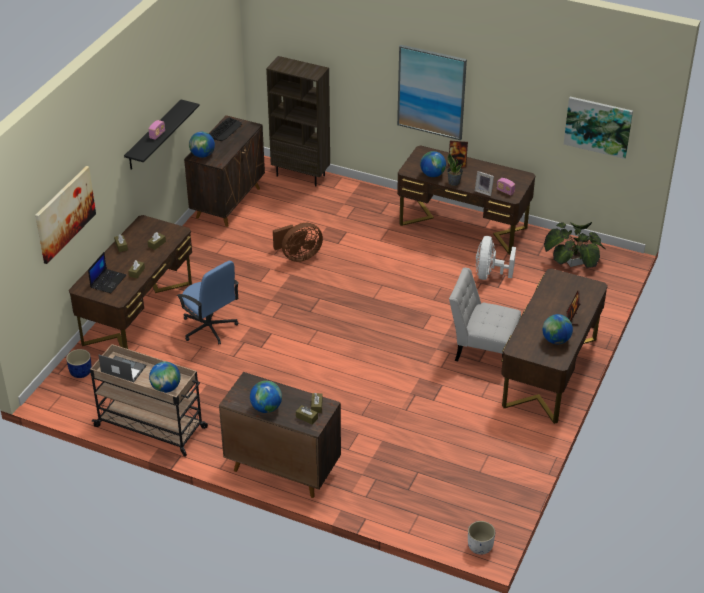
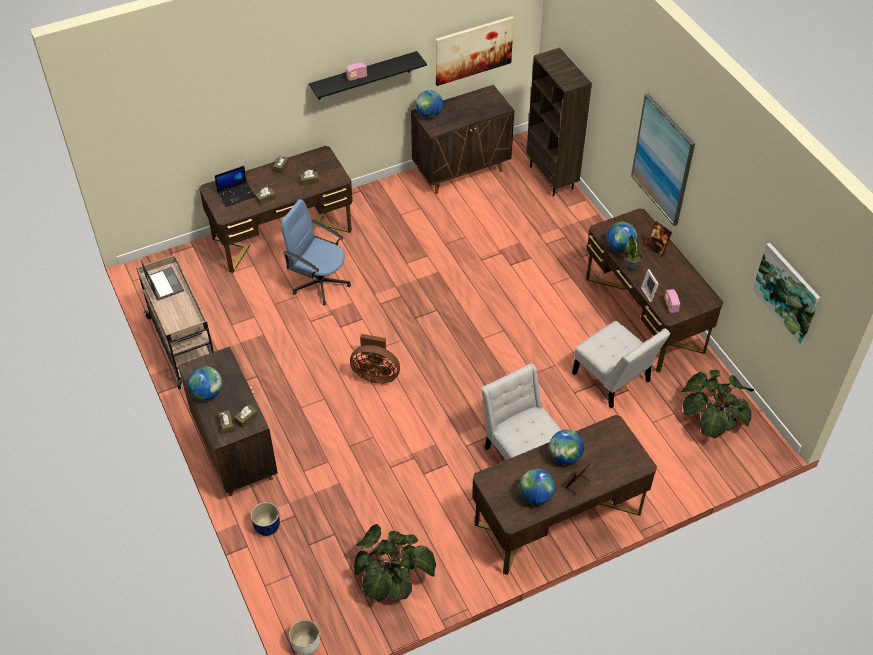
camera: 40 degrees right, 10 degrees up
(65, 214) = (203, 115): picture -> picture (473, 50)
(80, 372) = (187, 262): blue planter -> blue planter (267, 527)
(166, 388) = (175, 321): globe -> globe (565, 456)
(209, 328) = (320, 282): blue office chair -> blue office chair turned 120 degrees clockwise
(225, 130) = (476, 99): keyboard -> none
(298, 256) = (463, 258): brown fan -> brown fan (375, 374)
(486, 470) = (392, 575): none -> potted plant
(489, 274) = (614, 380): white fan -> white chair

